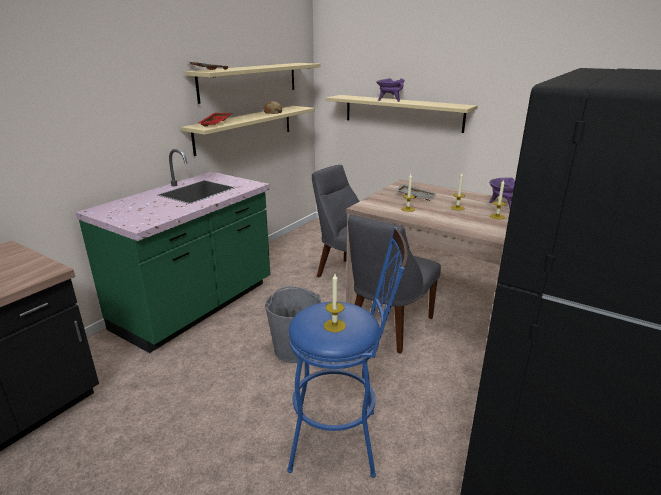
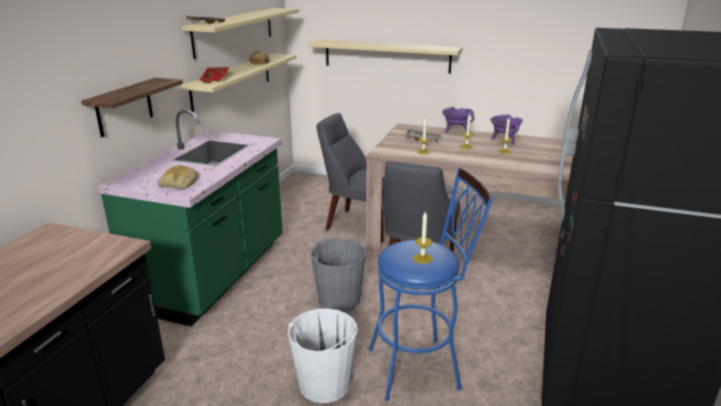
camera: 15 degrees left, 0 degrees up
(111, 142) = (124, 107): none -> shelf
(143, 216) = (179, 182): none -> bread
(236, 439) = (324, 384): none -> white bucket
(389, 100) = (375, 44): purple cooking pot -> purple cooking pot (456, 131)

